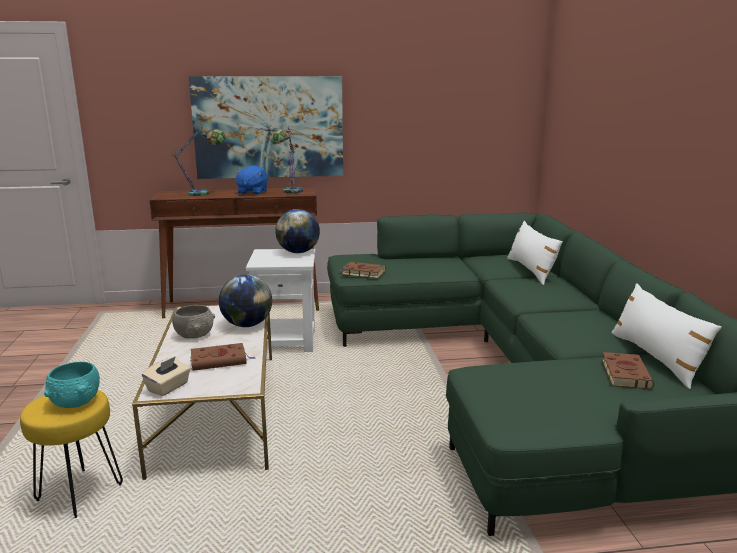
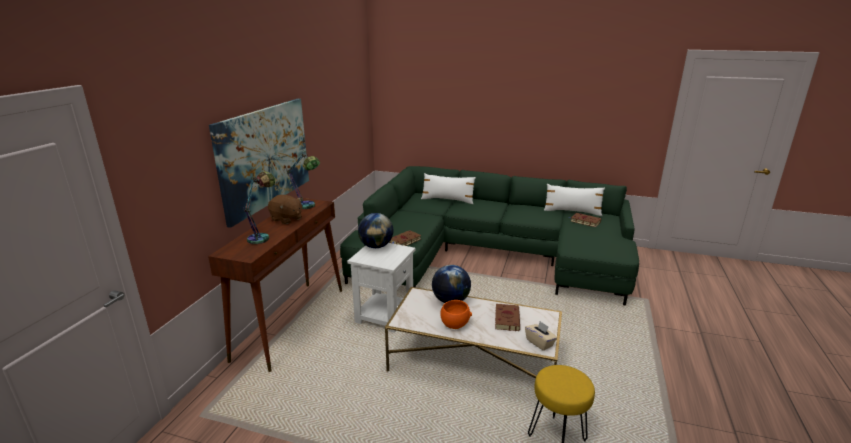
camera: 65 degrees left, 5 degrees up
(76, 401) = (564, 376): turquoise bowl -> none
(194, 335) = (455, 324): grey bowl -> orange bowl
(252, 192) = (286, 219): blue plush toy -> brown plush toy

